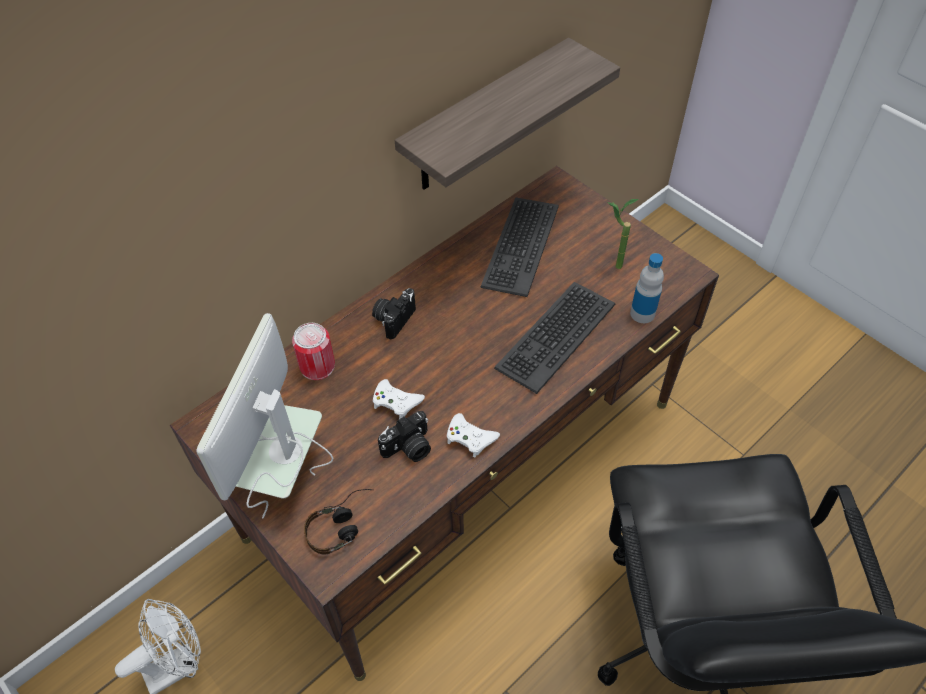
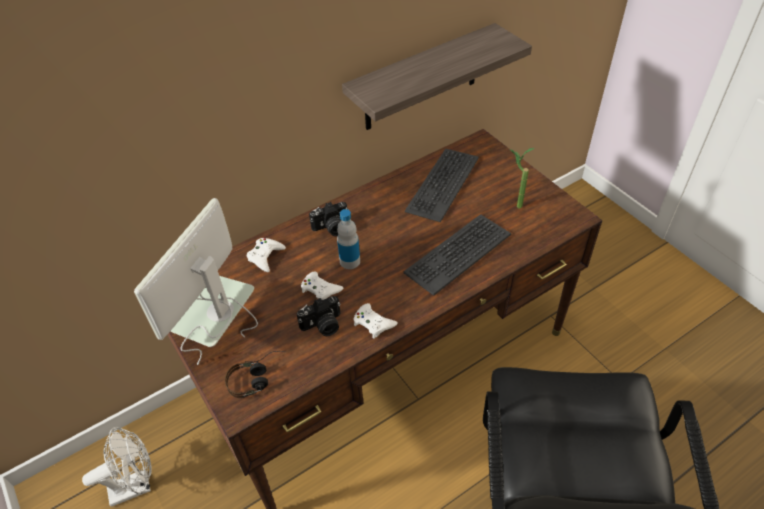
camera: 10 degrees right, 5 degrees down
(317, 366) = (265, 256): can -> white game controller
(393, 318) = (332, 228): camera -> camera turned 150 degrees counterclockwise
(642, 313) = (532, 243): bottle -> bottle (350, 261)

